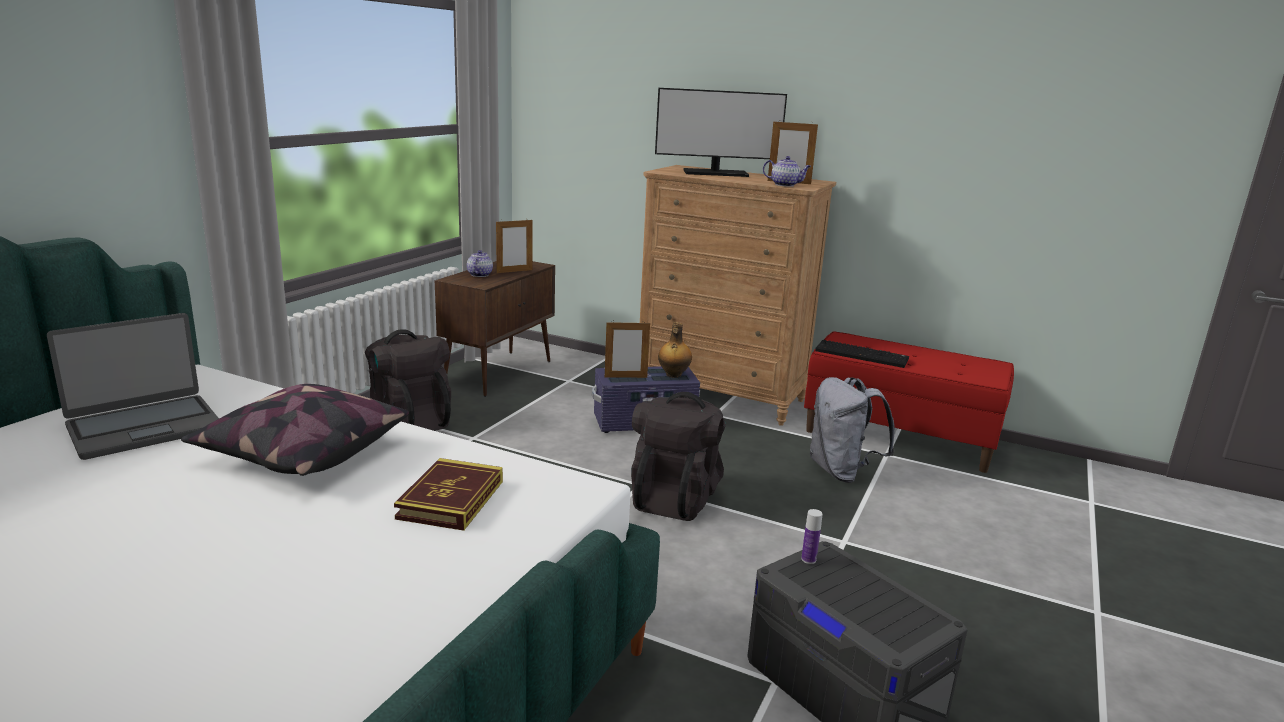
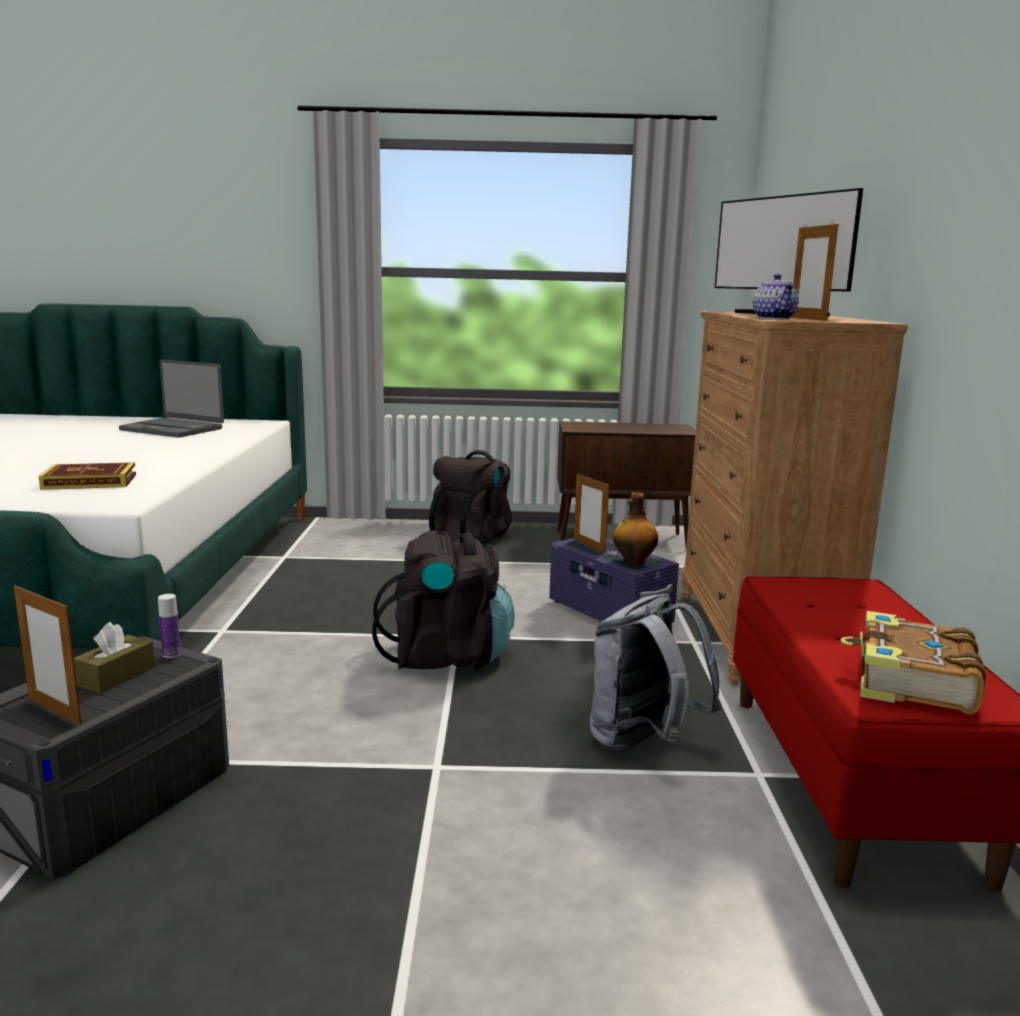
camera: 65 degrees right, 5 degrees down
(301, 453) = (152, 452): pillow -> none
(479, 274) = (605, 425): teapot -> none
(514, 271) = (642, 430): picture frame -> picture frame (54, 711)
(841, 588) = (116, 676): none -> brown tissue box
(862, 355) = (799, 602): keyboard -> none
(972, 369) = (911, 682): none -> book

